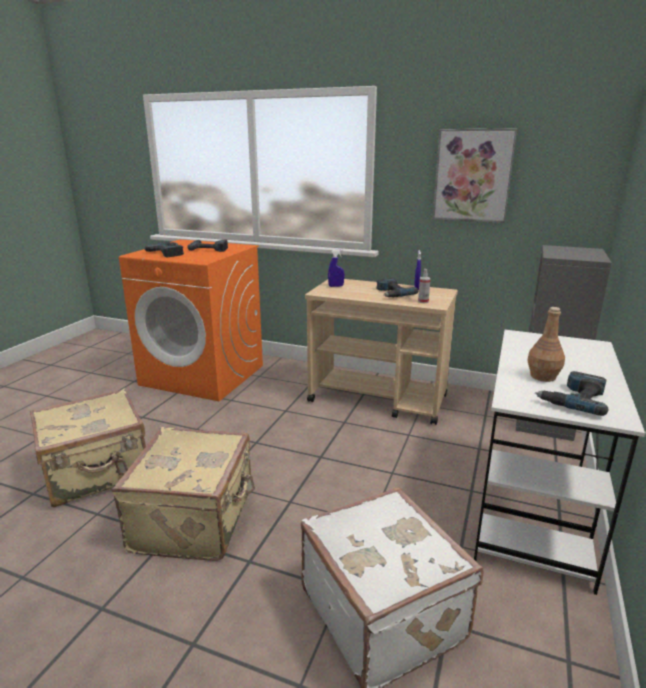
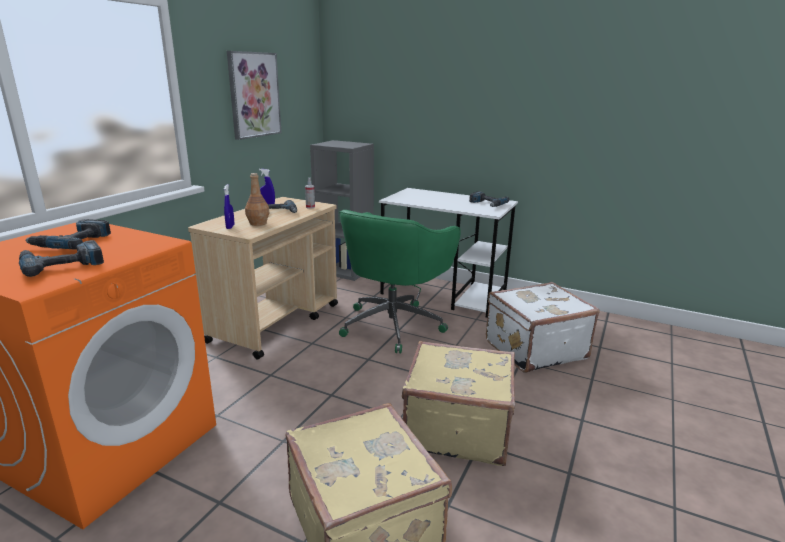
camera: 85 degrees left, 0 degrees up
(406, 468) = (394, 324): none -> green office chair
(543, 376) = (459, 204): brown bottle -> brown bottle (258, 223)

